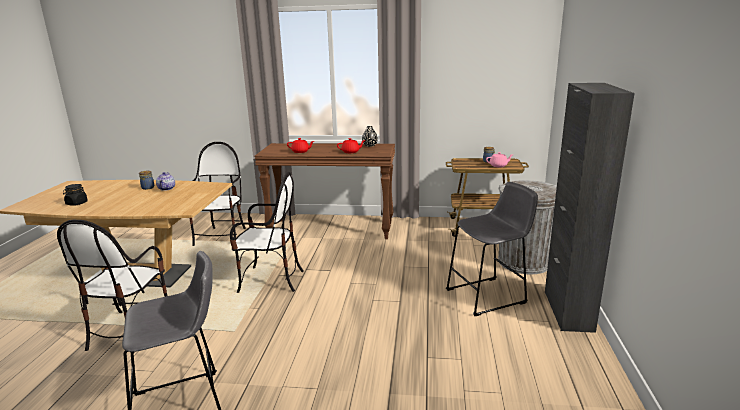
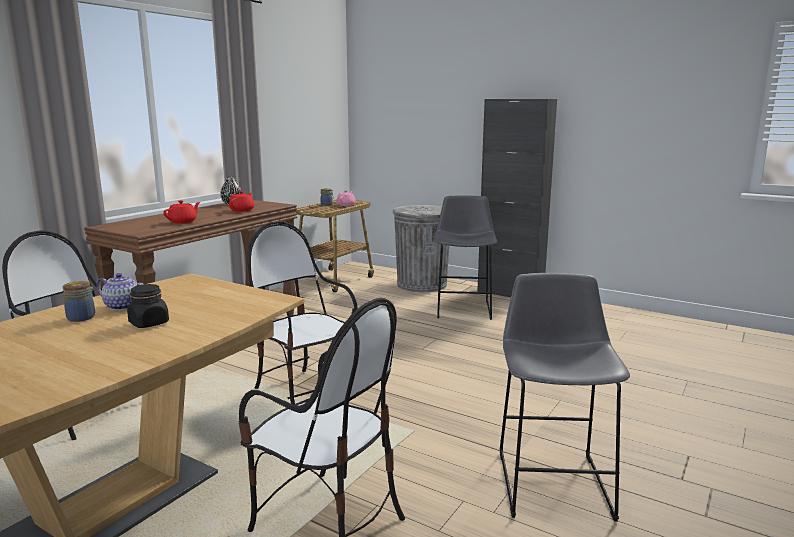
camera: 65 degrees left, 5 degrees down
(76, 203) = (45, 374): black jar -> black jar (149, 323)
(270, 280) = (305, 393): chair -> chair turned 75 degrees counterclockwise

